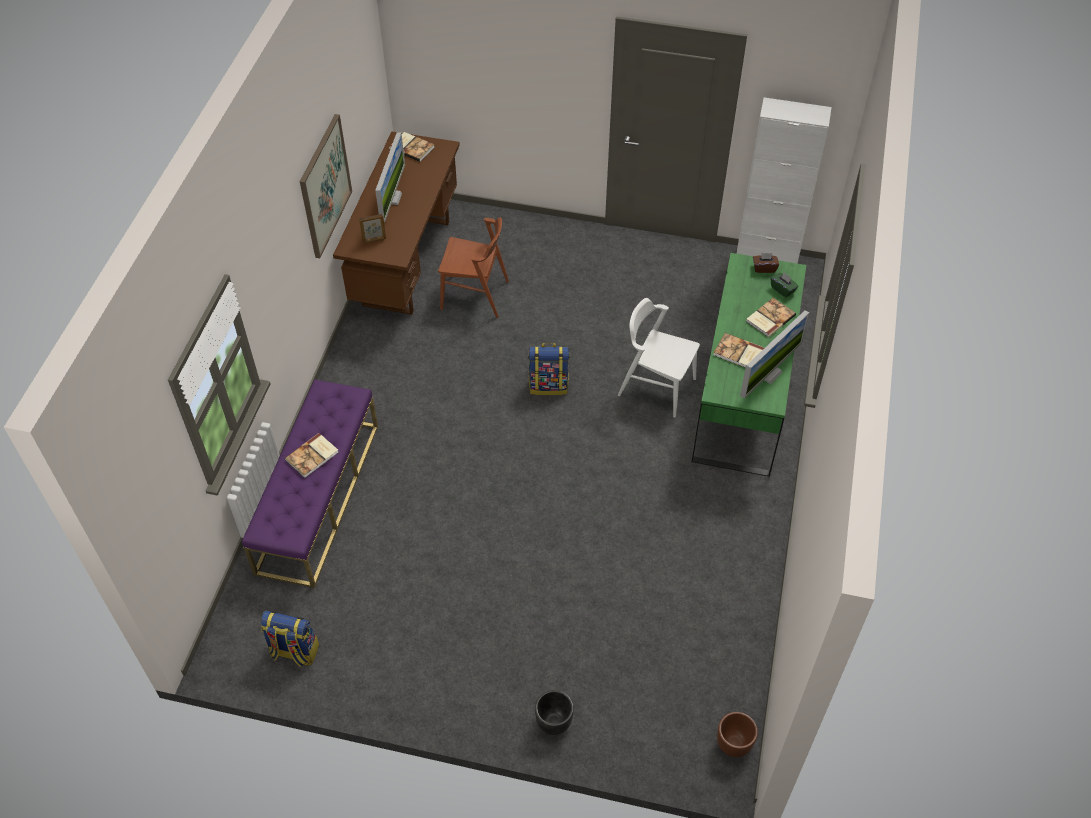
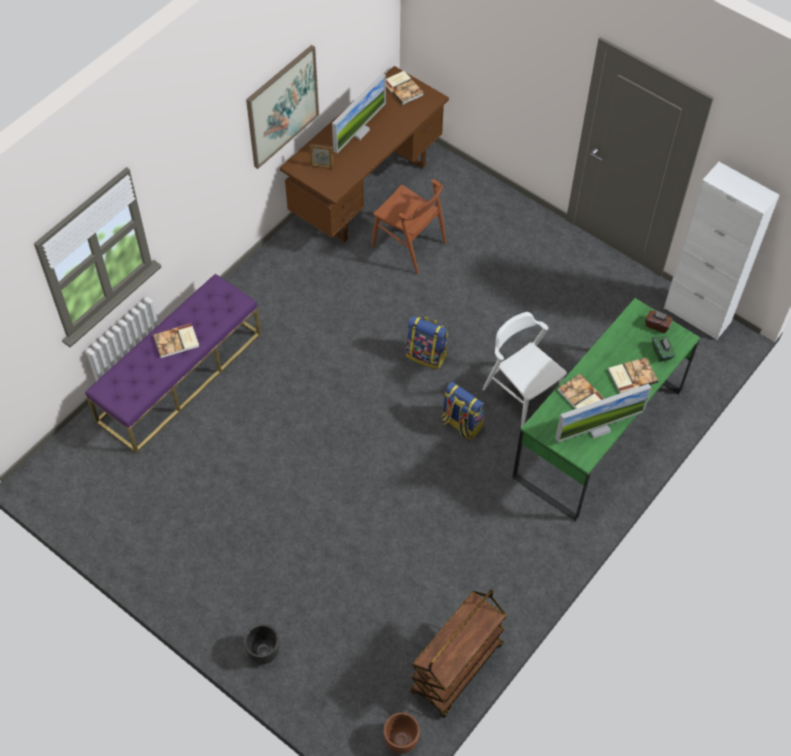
camera: 25 degrees right, 5 degrees up
(294, 651) = (93, 499): backpack -> backpack (461, 424)
(745, 655) = (457, 669): none -> brown cart

